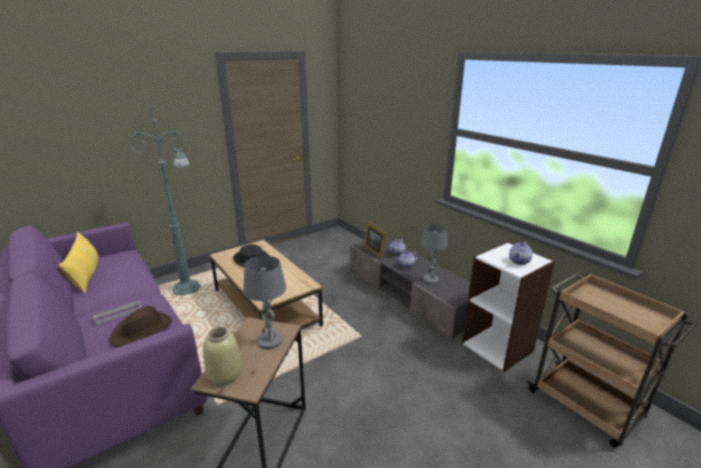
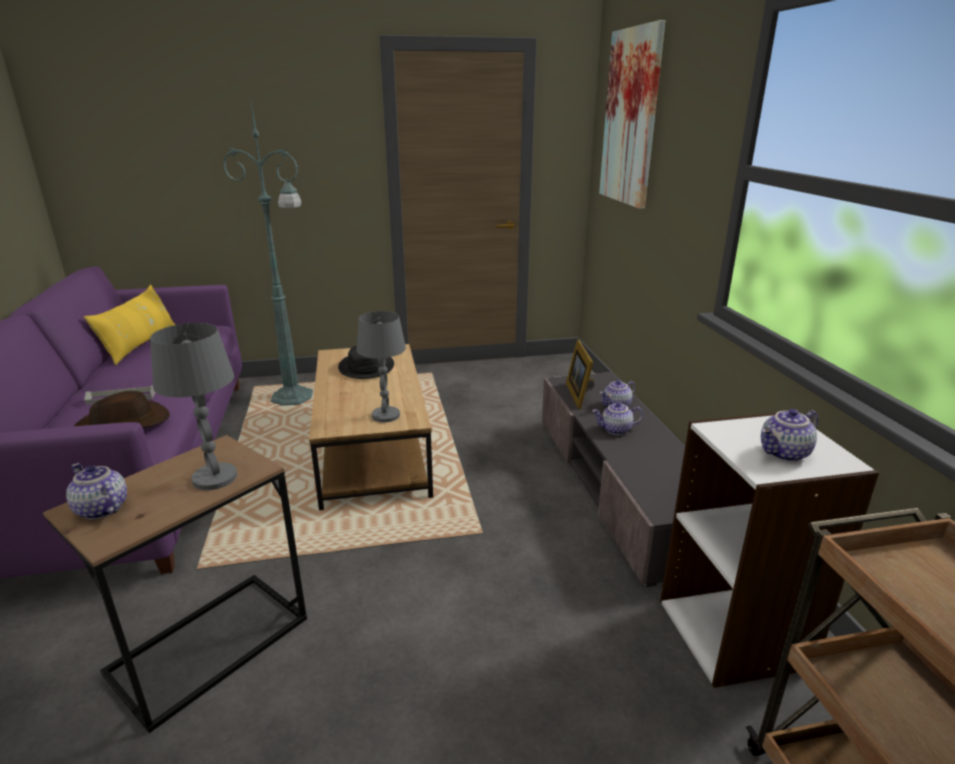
camera: 25 degrees right, 0 degrees up
(225, 376) = (100, 509): beige vase -> teapot
(369, 97) = (630, 118): none -> picture
(430, 279) = (643, 463): grey table lamp -> grey table lamp (386, 415)

